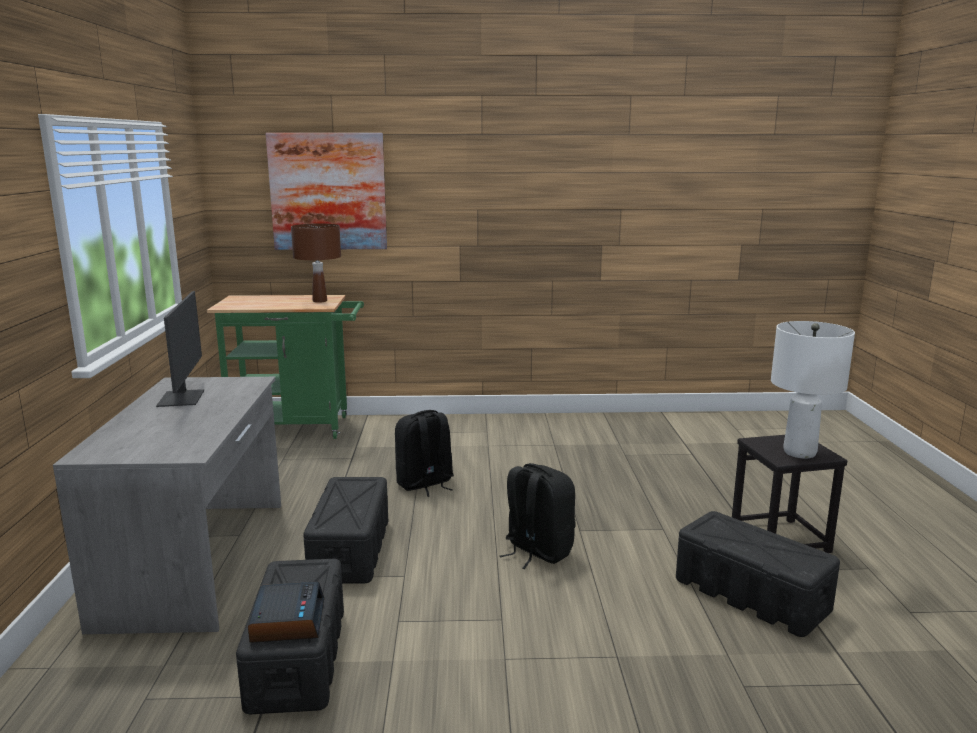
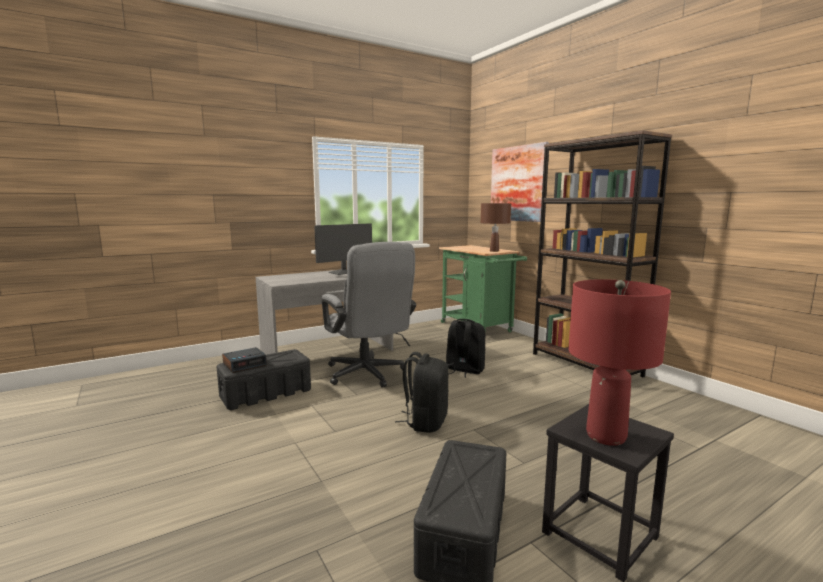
camera: 60 degrees right, 5 degrees down
(350, 550) = (368, 375): black storage box -> grey office chair
(496, 423) = (585, 364): none -> brown bookcase
(800, 453) = (606, 436): white table lamp -> red table lamp

